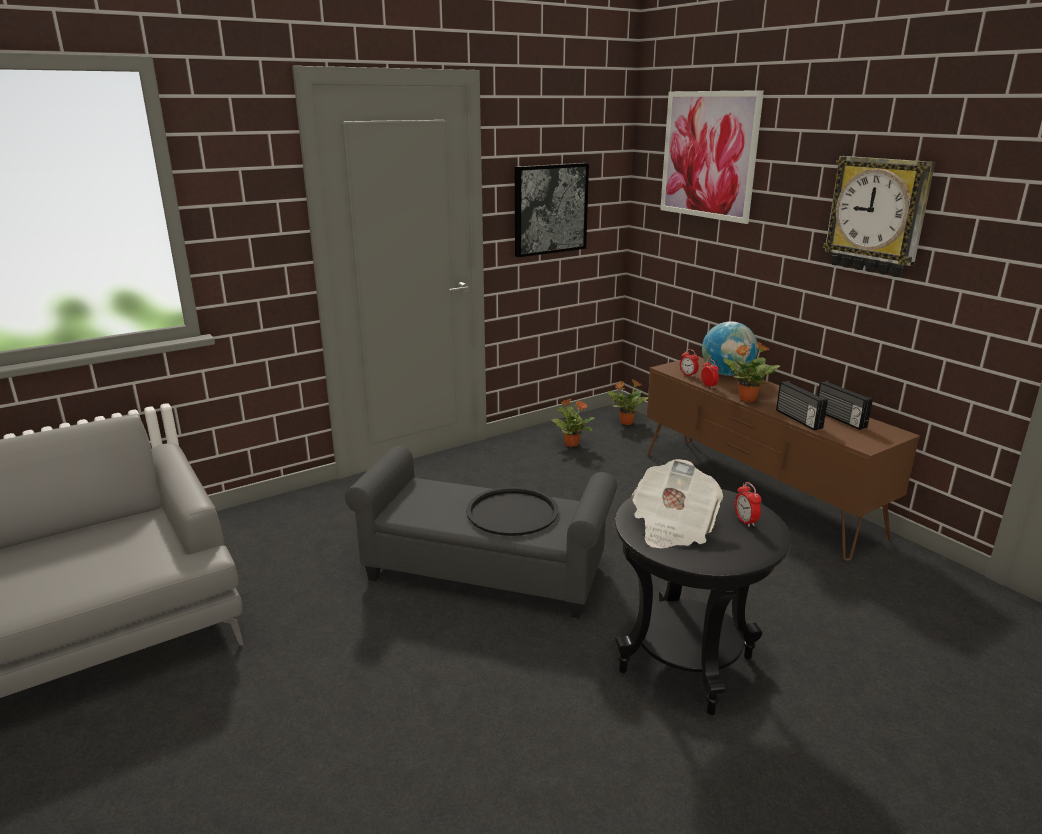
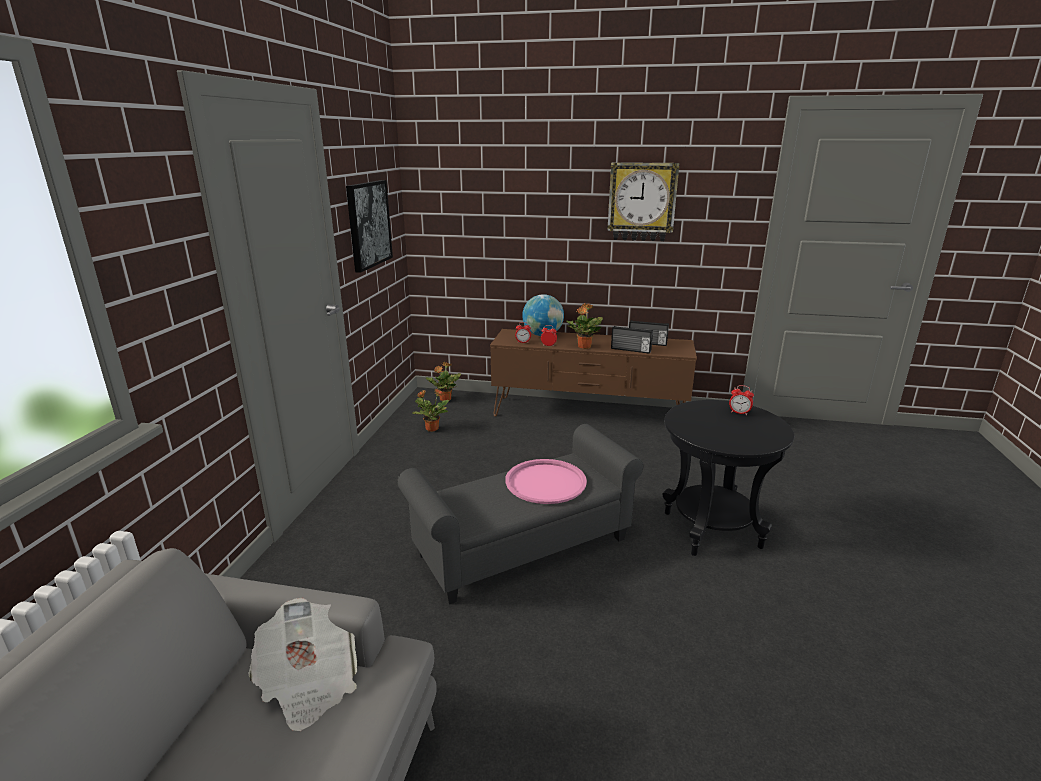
camera: 45 degrees left, 0 degrees up
(512, 512) = (546, 482): black tray -> pink tray
(672, 526) = (720, 431): newspaper -> newspaper (309, 682)
(708, 155) = (487, 168): picture -> none

